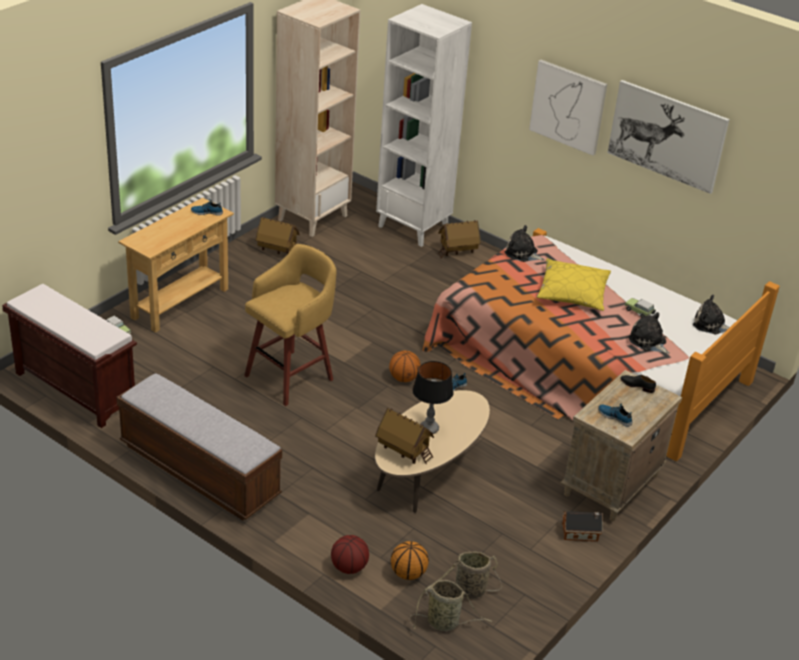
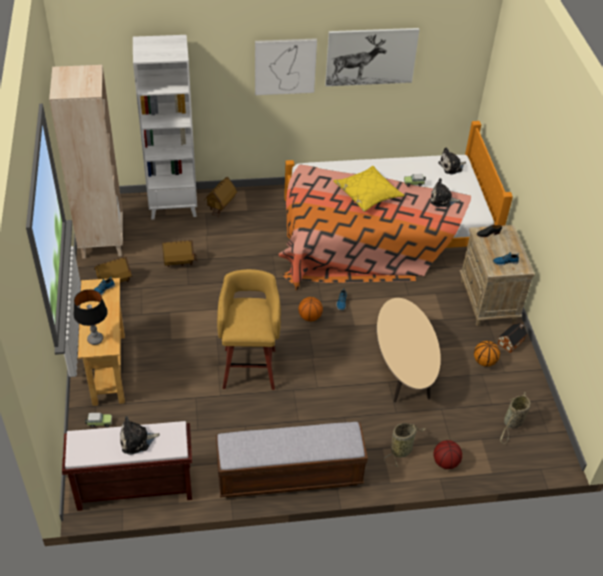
camera: 45 degrees left, 10 degrees up
(404, 451) = (413, 367): toy house -> toy house (179, 262)
(408, 574) = (475, 439): basketball -> basketball (484, 362)
(429, 429) = (405, 342): table lamp -> table lamp (95, 339)
(445, 623) = (527, 451): basket -> basket (402, 449)
(522, 253) = (308, 185): plush toy -> plush toy (137, 440)

